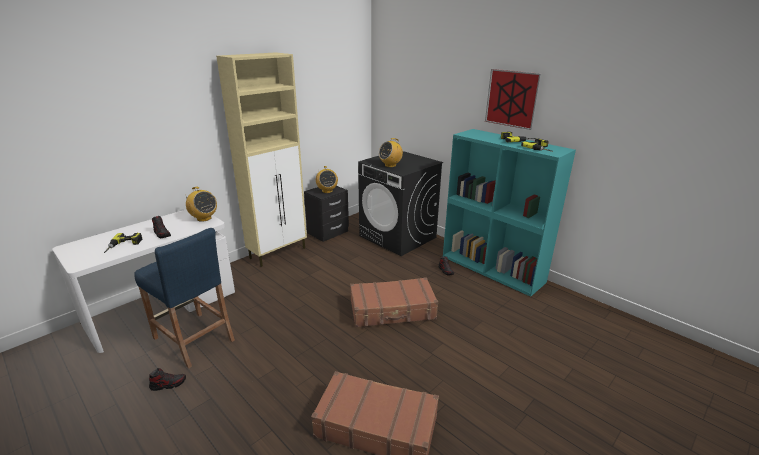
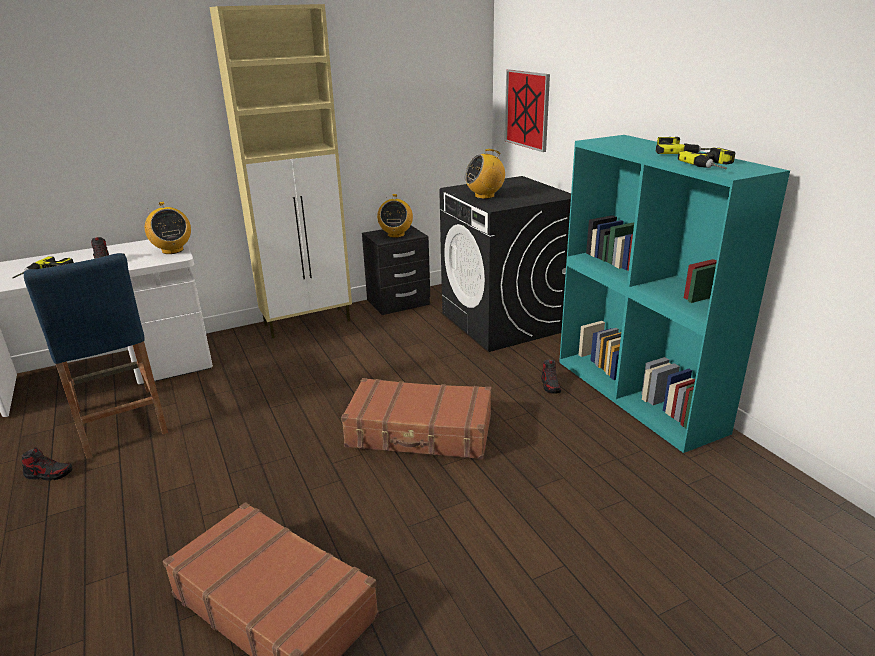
camera: 20 degrees right, 0 degrees up
(512, 98) = (688, 74): picture -> picture (527, 109)

